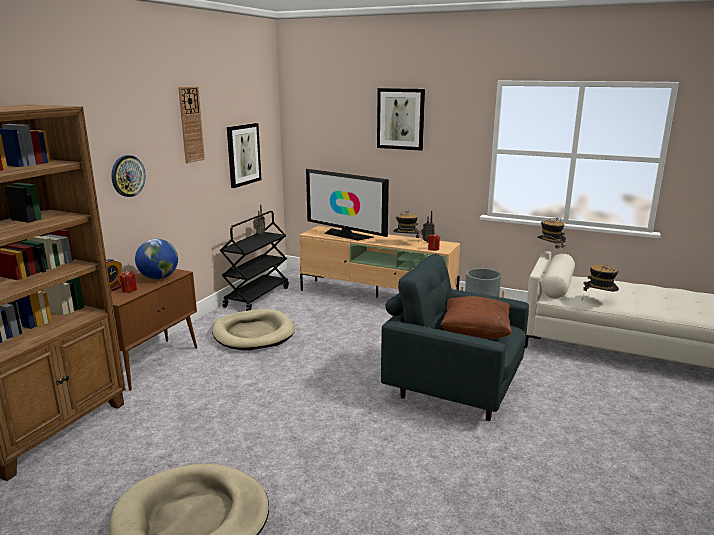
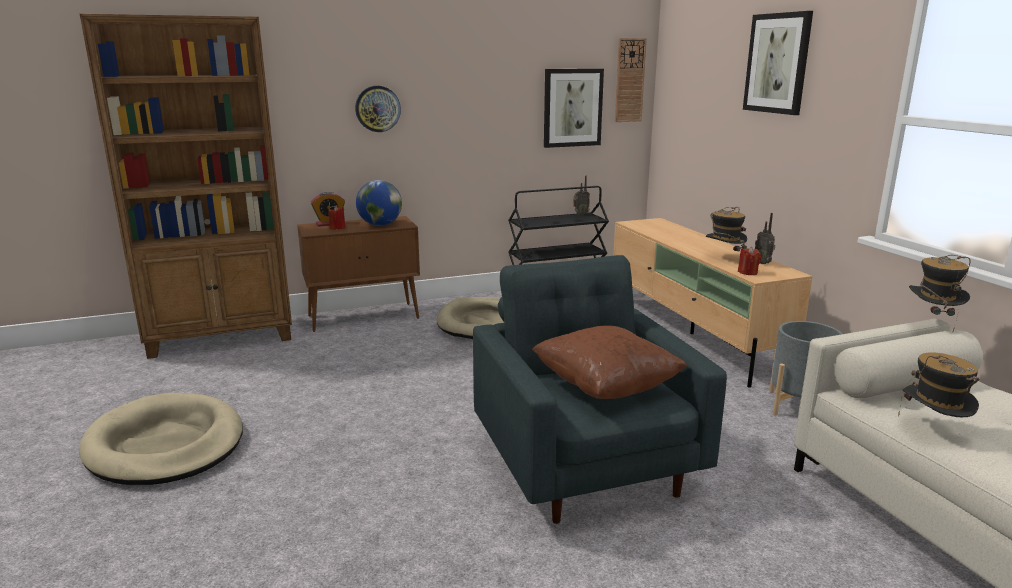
camera: 45 degrees right, 0 degrees up
(191, 124) = (482, 60): wall clock -> wall clock (629, 80)
(346, 235) = (669, 233): television -> none

